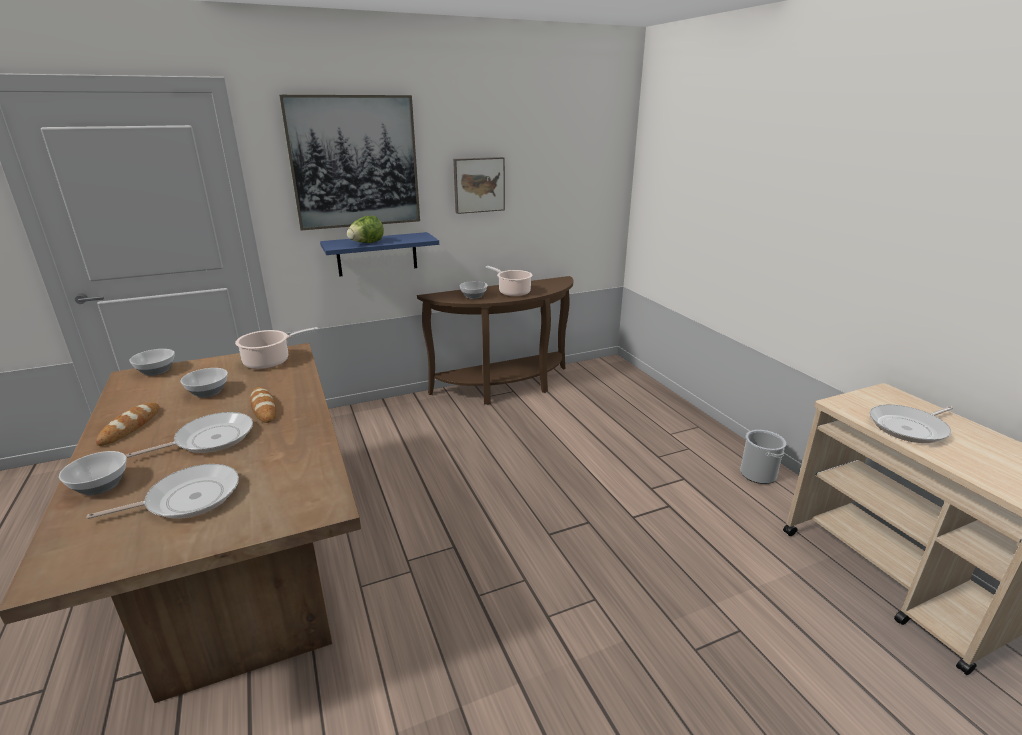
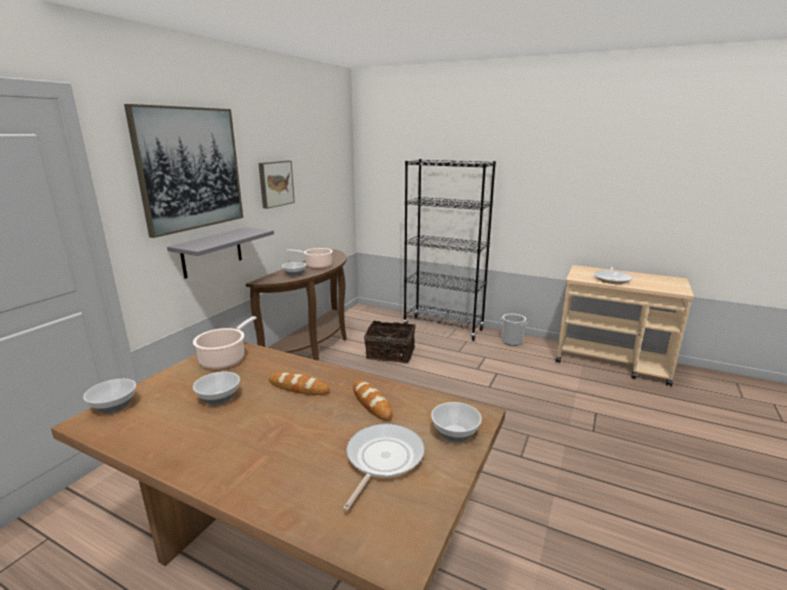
camera: 40 degrees left, 5 degrees down
(101, 485) = (287, 494): bowl -> bowl (454, 433)
(130, 427) = (202, 450): bread -> bread (371, 403)
(210, 439) = (305, 423): frying pan -> none
(366, 243) = (220, 241): lettuce -> none
(377, 254) = (212, 252): blue shelf -> grey shelf
(570, 426) = (390, 354): none -> basket
(680, 420) = (443, 328): none -> black bookcase

